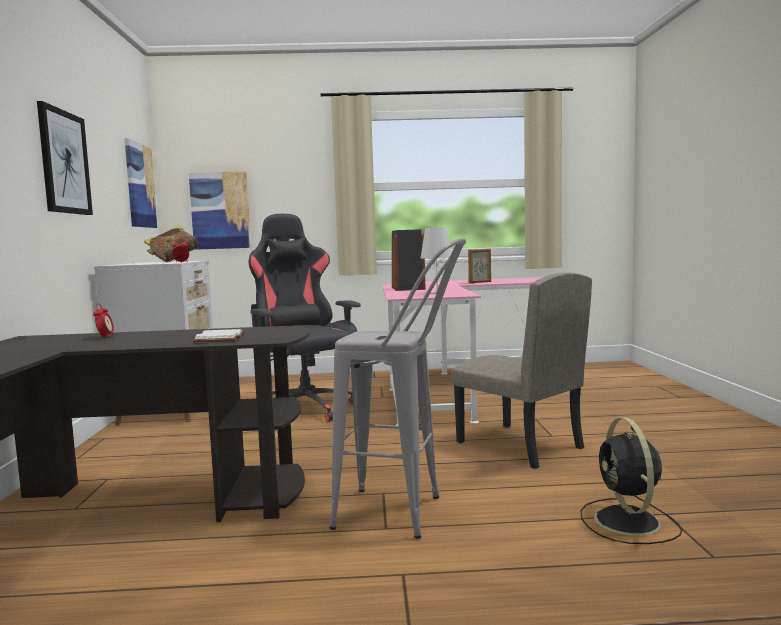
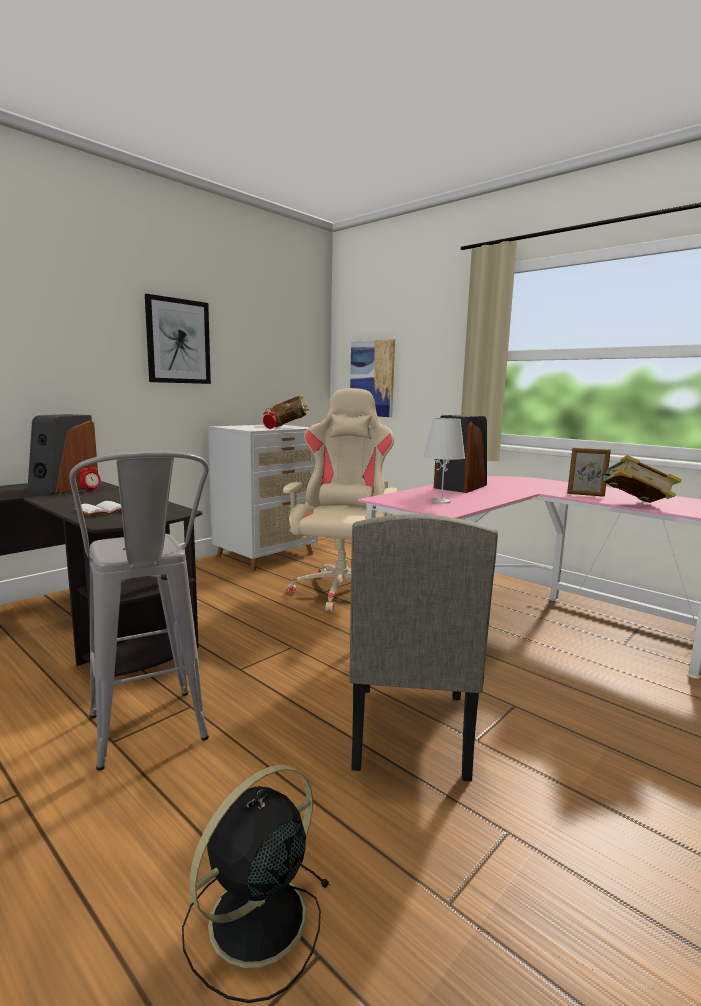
camera: 45 degrees right, 5 degrees up
(60, 342) = (64, 488): none -> speaker
(140, 185) = (300, 355): picture -> none
(307, 410) = (341, 592): black office chair -> beige office chair
(518, 282) = (634, 504): none -> book

